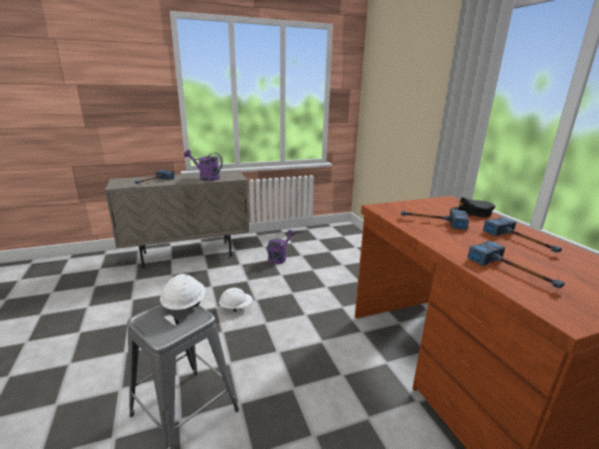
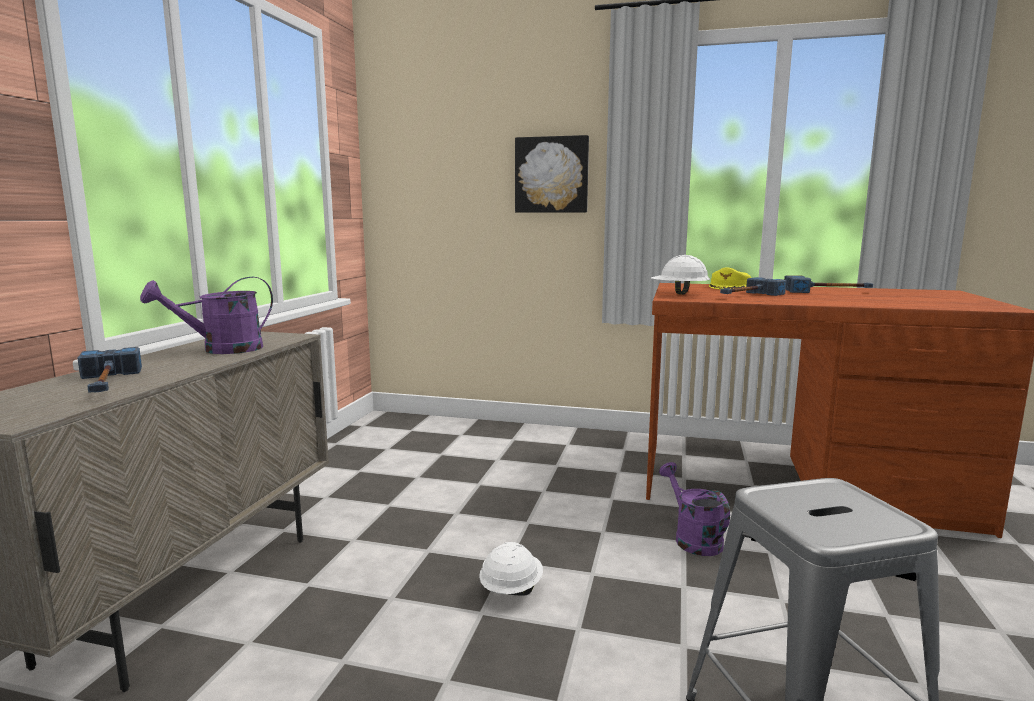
camera: 55 degrees left, 10 degrees down
(184, 305) = (785, 492): white hard hat -> white hard hat (679, 293)
(279, 258) = (395, 497): purple watering can -> purple watering can (692, 538)
(427, 108) = (552, 175): none -> picture
(471, 212) = (729, 287): black cap -> yellow cap
(513, 272) = (907, 302): hammer -> none

